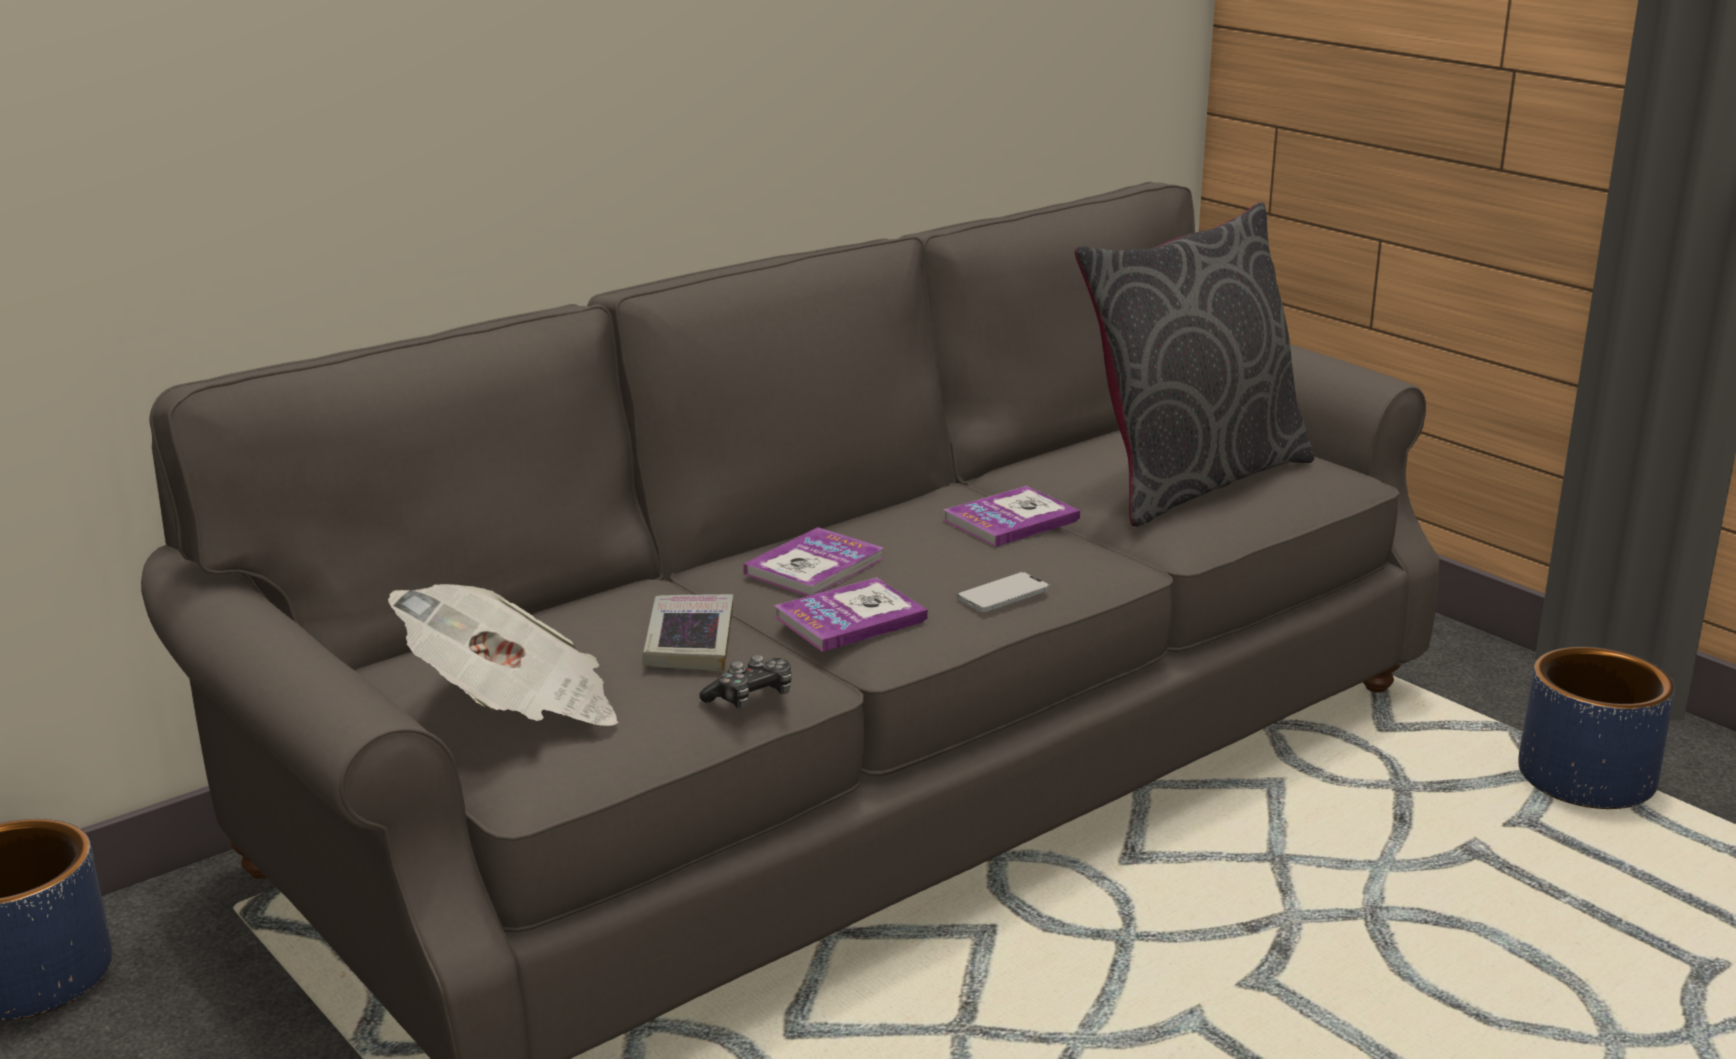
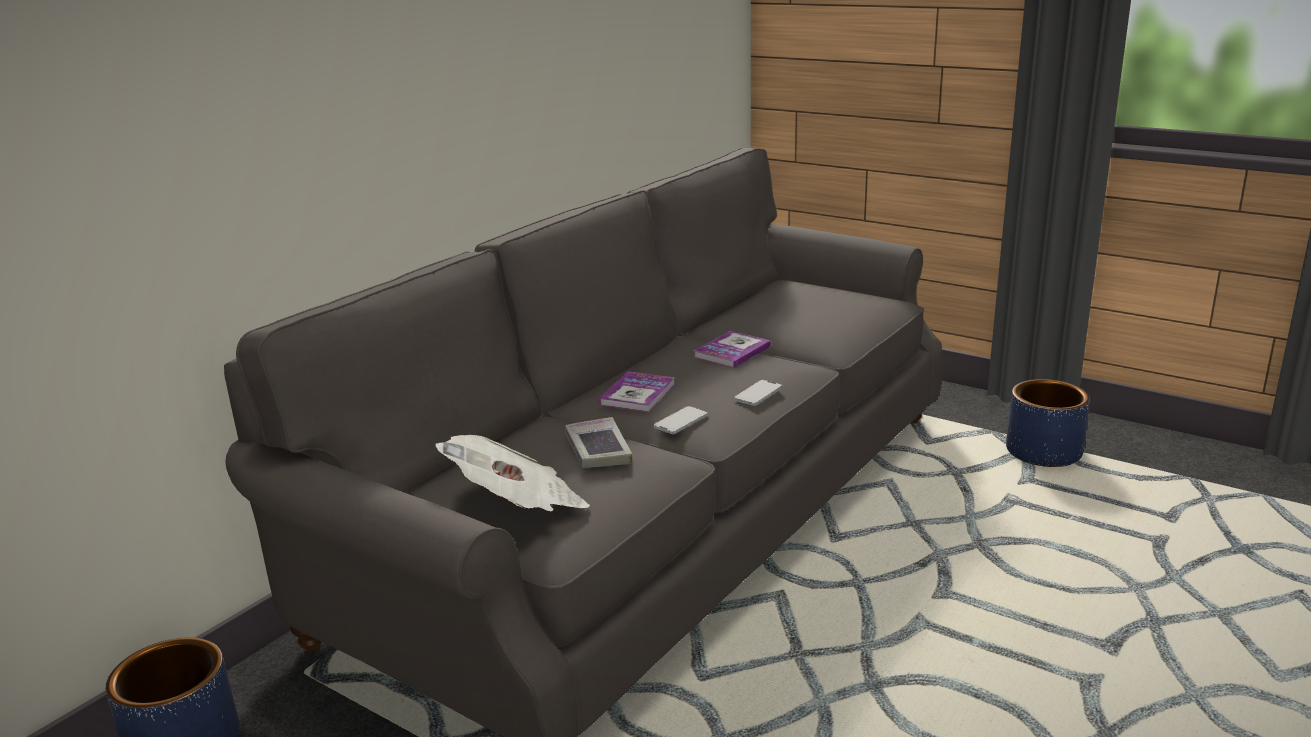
camera: 15 degrees left, 0 degrees up
(751, 697) = (658, 476): game controller -> none
(850, 619) = (680, 421): book -> phone
(1191, 480) = (817, 315): grey pillow -> none

